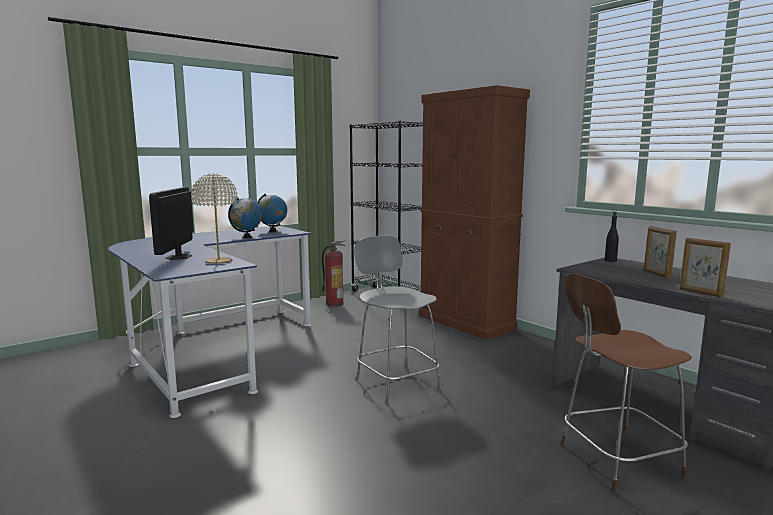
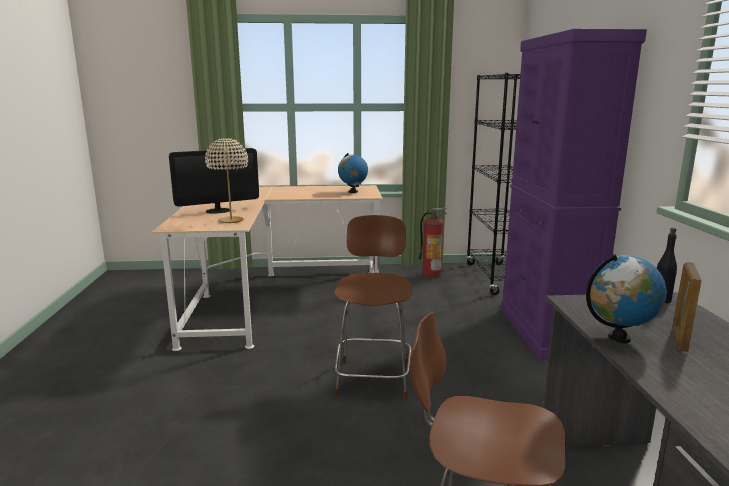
camera: 35 degrees right, 5 degrees up
(178, 257) = (218, 211): monitor -> monitor turned 150 degrees counterclockwise
(211, 350) = (271, 297): blue desk -> beige desk
(247, 237) = (315, 196): globe -> globe (619, 338)
(396, 382) = (373, 378): grey chair -> brown chair
(466, 322) = (545, 331): brown cabinet -> purple cabinet
(700, 293) = (668, 391): picture frame -> none

